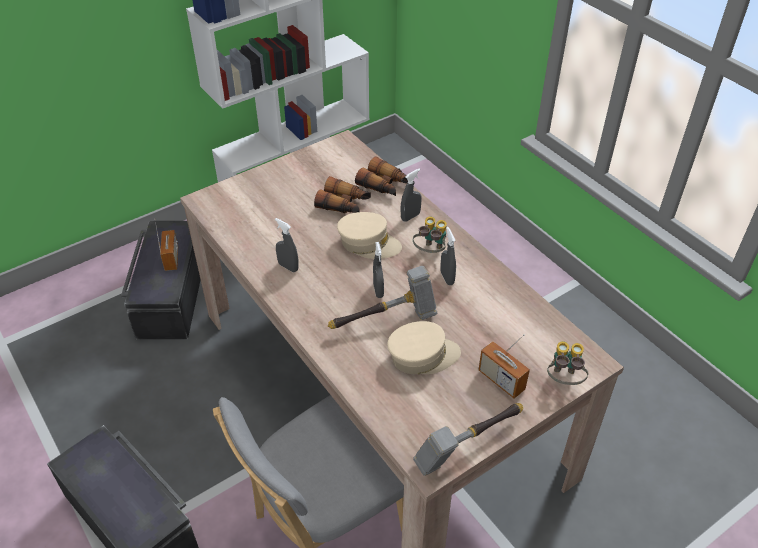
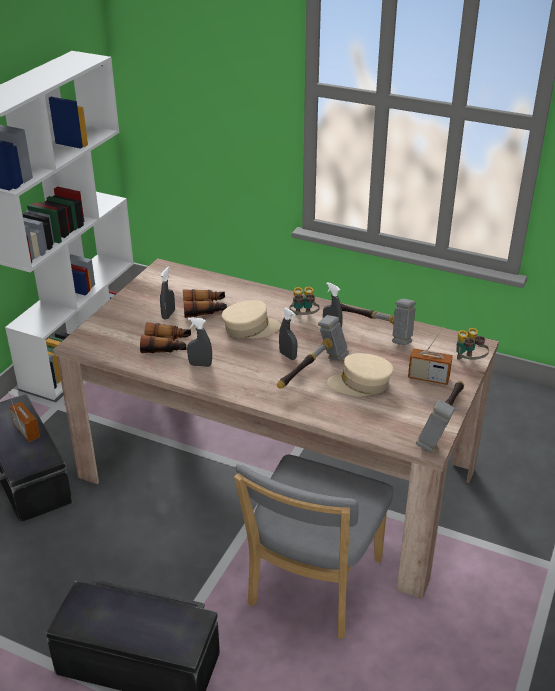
camera: 30 degrees left, 10 degrees down
(384, 185) = (225, 286): binoculars -> binoculars (167, 346)
(410, 217) = (266, 301): grey spray bottle -> grey spray bottle (168, 315)
(422, 356) = (360, 384): beige cap -> beige cap turned 135 degrees counterclockwise
(491, 296) = (374, 331): none -> hammer

